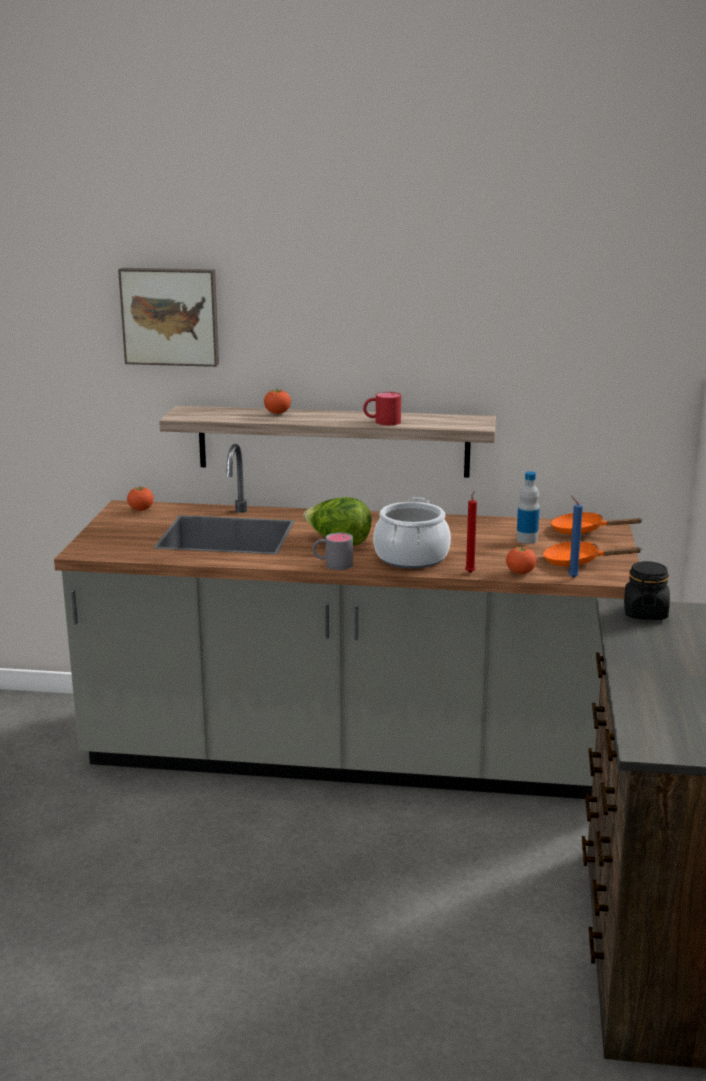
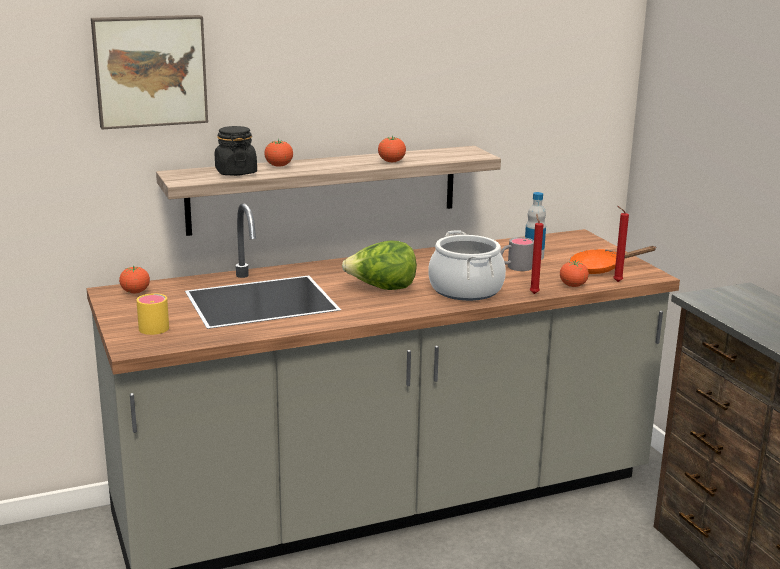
camera: 30 degrees left, 0 degrees up
(120, 538) = (156, 325): none -> yellow mug
(332, 564) = (407, 309): grey mug -> grey mug (514, 267)
(382, 422) = (391, 162): red mug -> tomato
(571, 577) = (616, 281): blue candle -> red candle
(583, 531) = (564, 242): orange frying pan -> none
(645, 613) = (725, 299): black jar -> black jar (236, 172)

